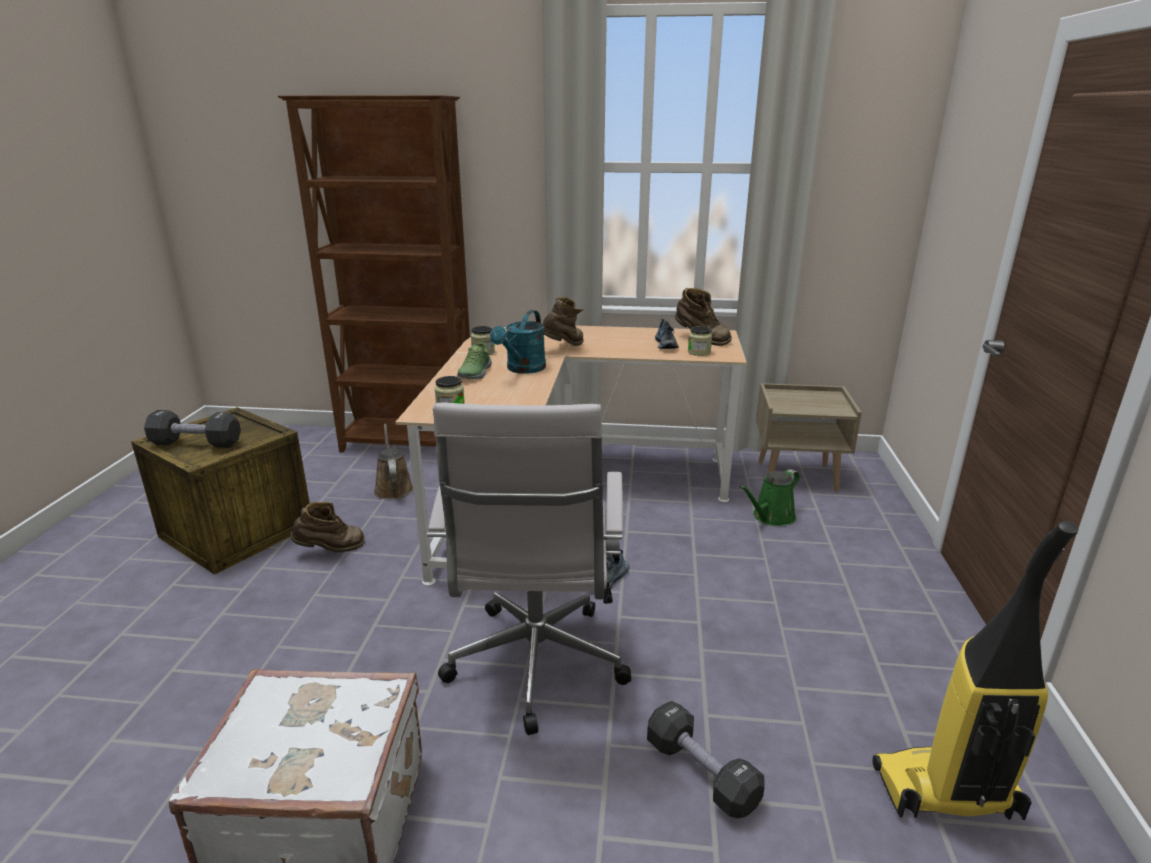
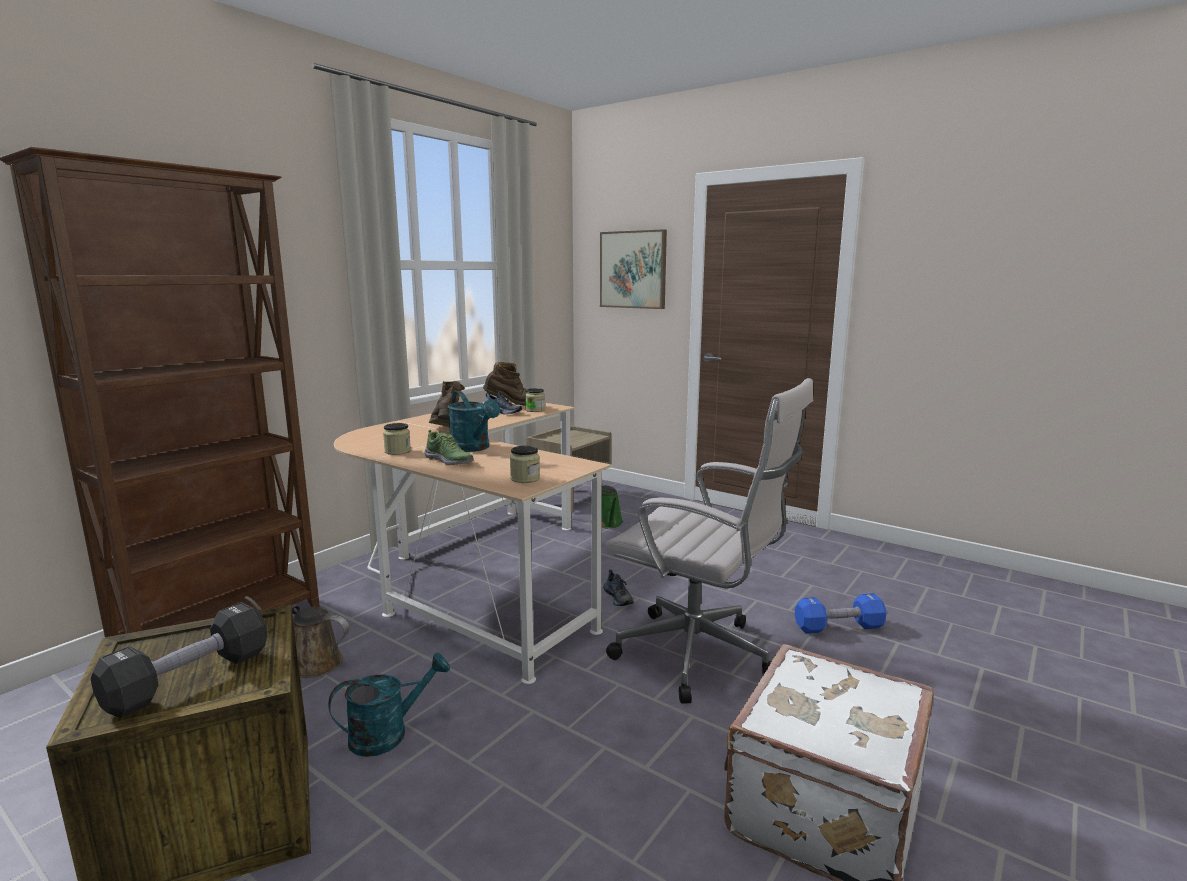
camera: 60 degrees left, 10 degrees down
(331, 551) = (388, 733): brown boot -> turquoise watering can
(701, 773) = (838, 627): black dumbbell -> blue dumbbell
(945, 794) = (878, 571): vacuum cleaner -> none
(971, 184) = (633, 269): none -> picture

